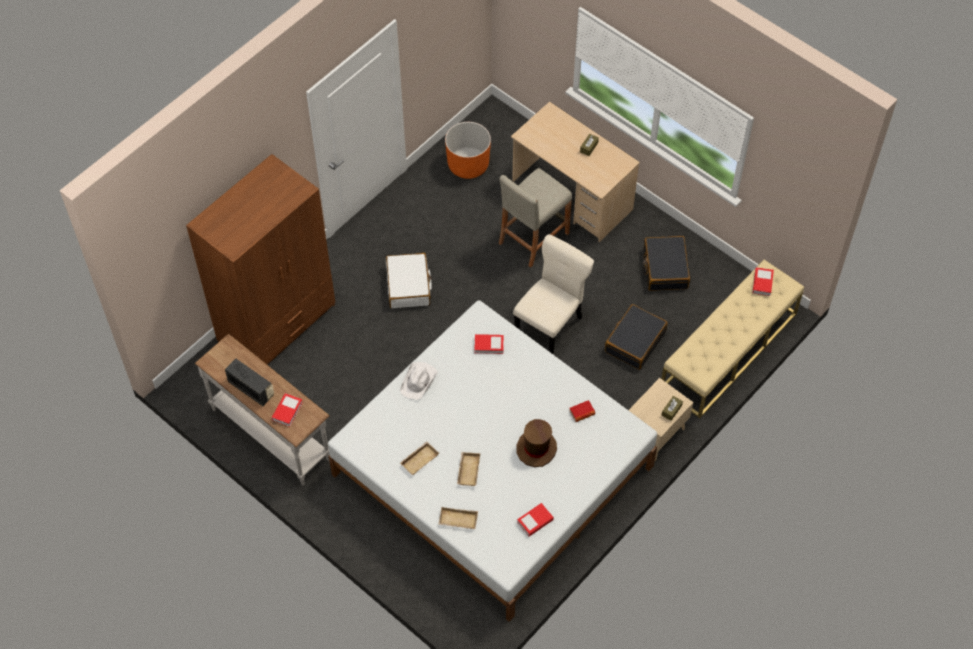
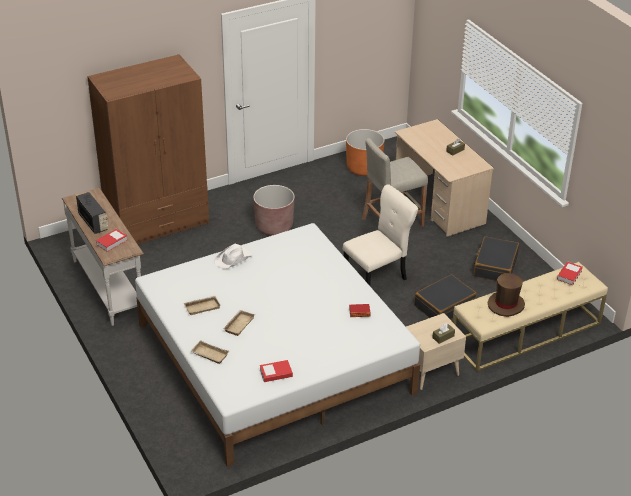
camera: 20 degrees right, 20 degrees down
(409, 286) = (274, 226): white suitcase -> brown planter
(489, 345) = (305, 251): book -> none
(536, 448) = (306, 326): brown hat -> brown hat (506, 304)

